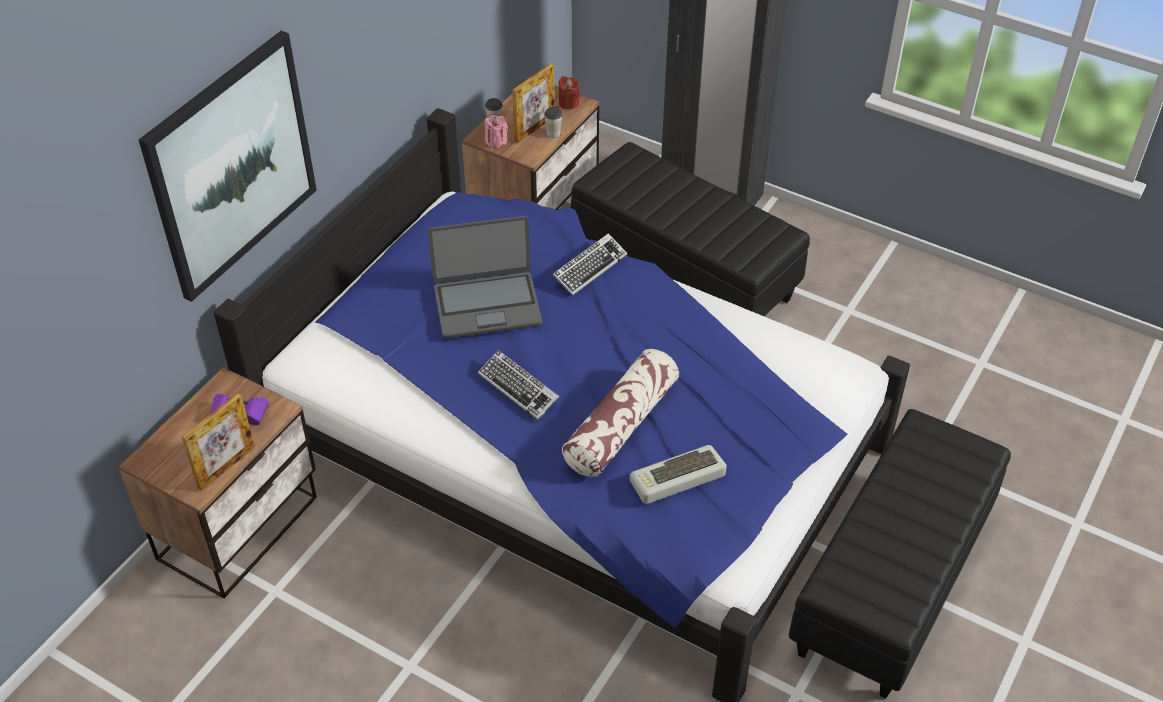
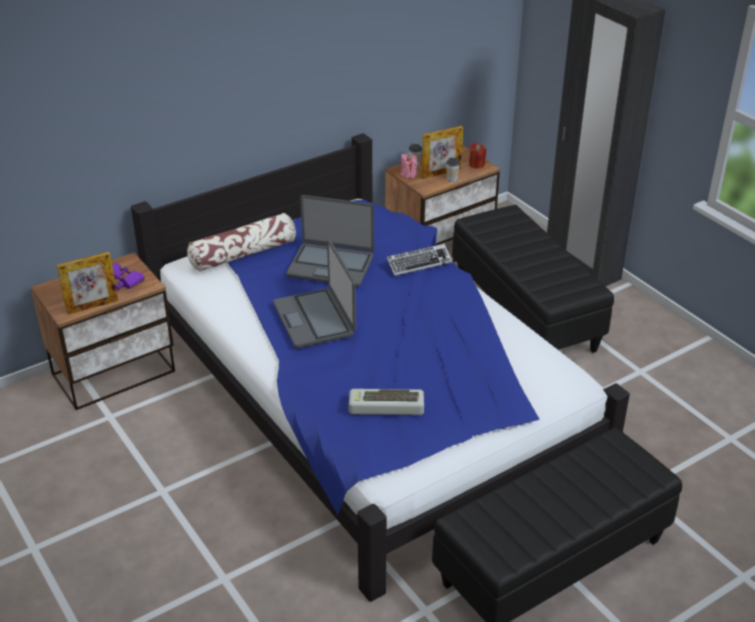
camera: 25 degrees right, 10 degrees down
(231, 165) = (165, 104): picture -> none
(518, 388) = (315, 319): keyboard -> laptop
(621, 425) = (371, 362): pillow -> pillow (243, 254)

